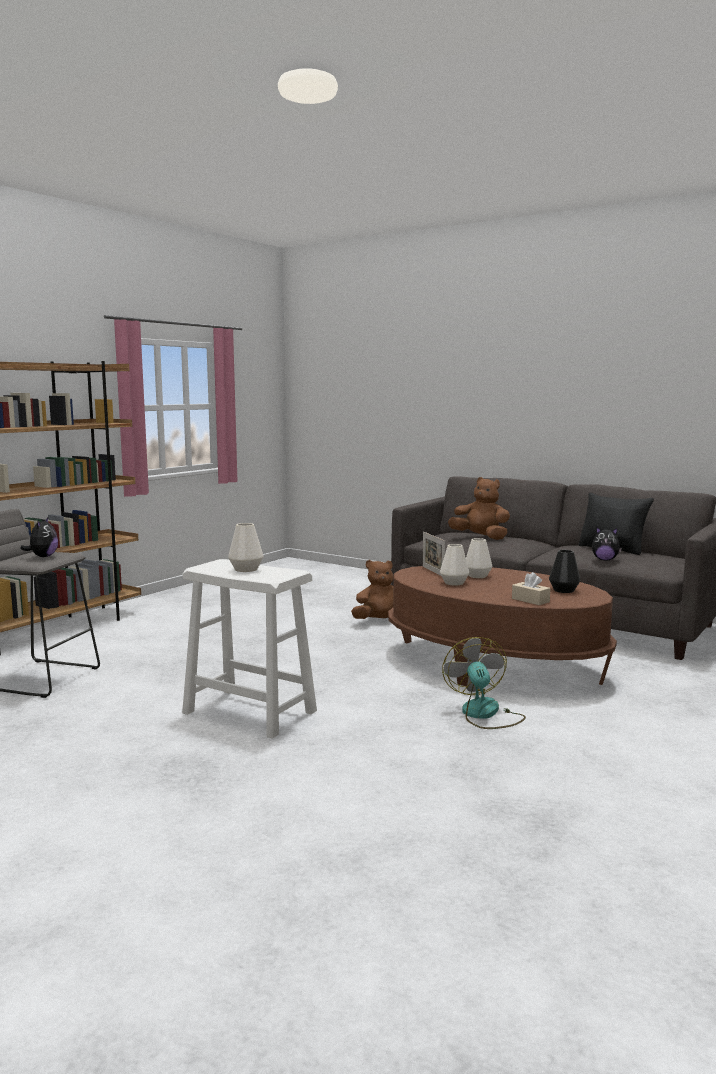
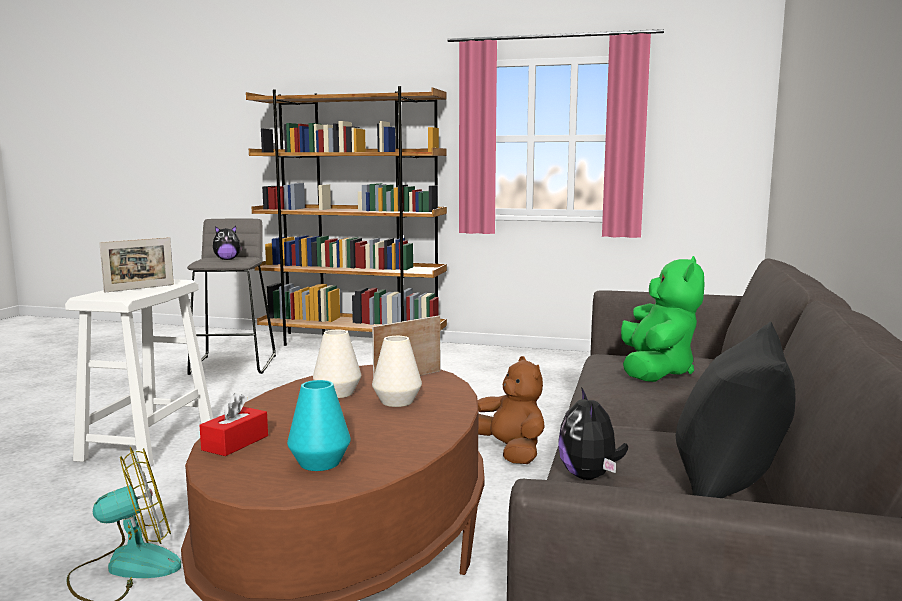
camera: 70 degrees right, 0 degrees up
(246, 569) = (139, 288): white vase -> picture frame
(481, 537) = (655, 372): brown plush toy -> green plush toy
(530, 600) = (235, 443): beige tissue box -> red tissue box
(564, 590) = (320, 463): black vase -> turquoise vase

